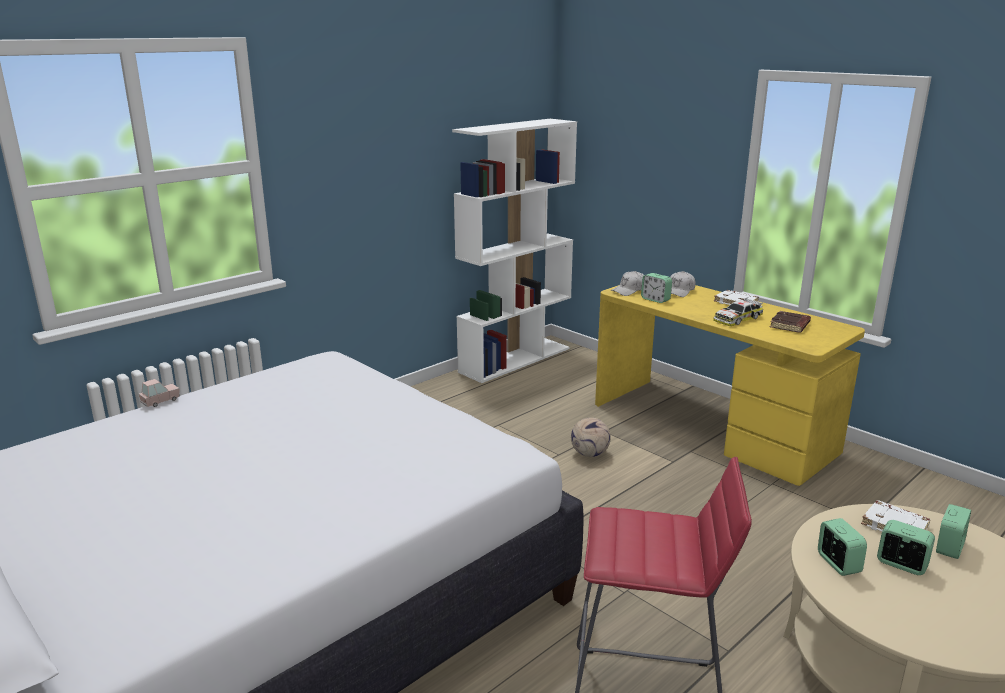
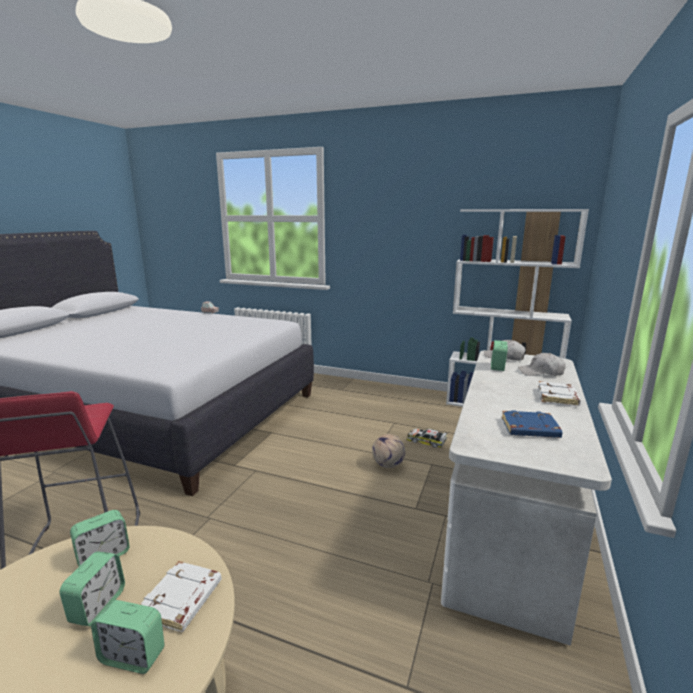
camera: 65 degrees right, 5 degrees down
(711, 427) = (509, 521): yellow desk -> white desk
(737, 319) = (503, 402): toy car -> toy car (426, 441)
(790, 325) = (529, 429): brown book -> blue book

